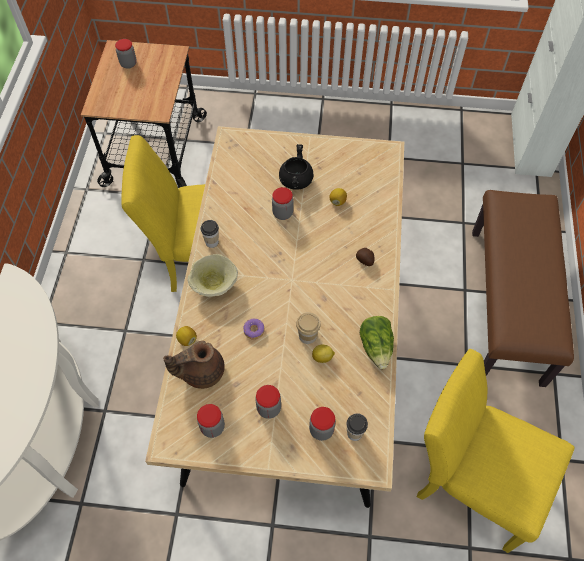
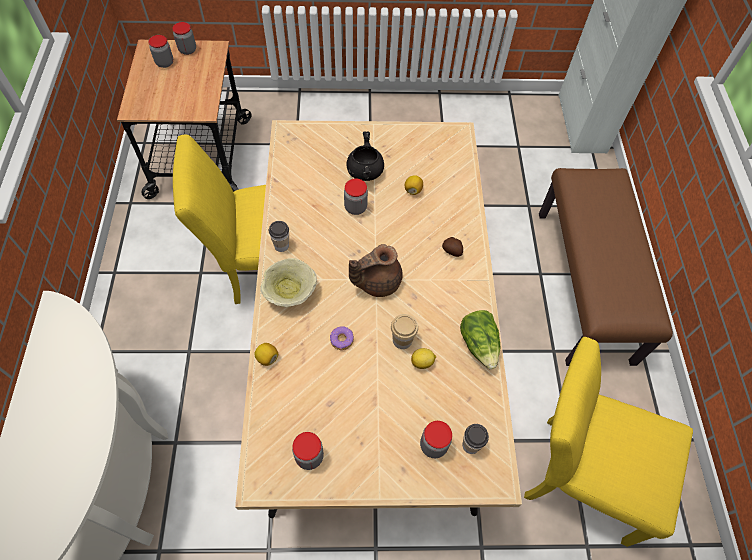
camera: 10 degrees left, 0 degrees up
(200, 371) = (287, 393): brown teapot -> brown teapot (376, 281)
(269, 408) = (370, 427): jar -> jar (187, 50)

